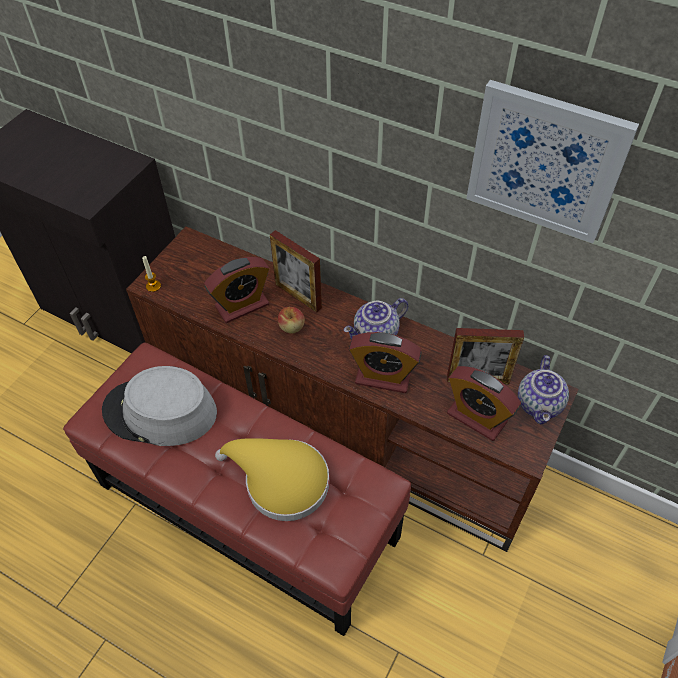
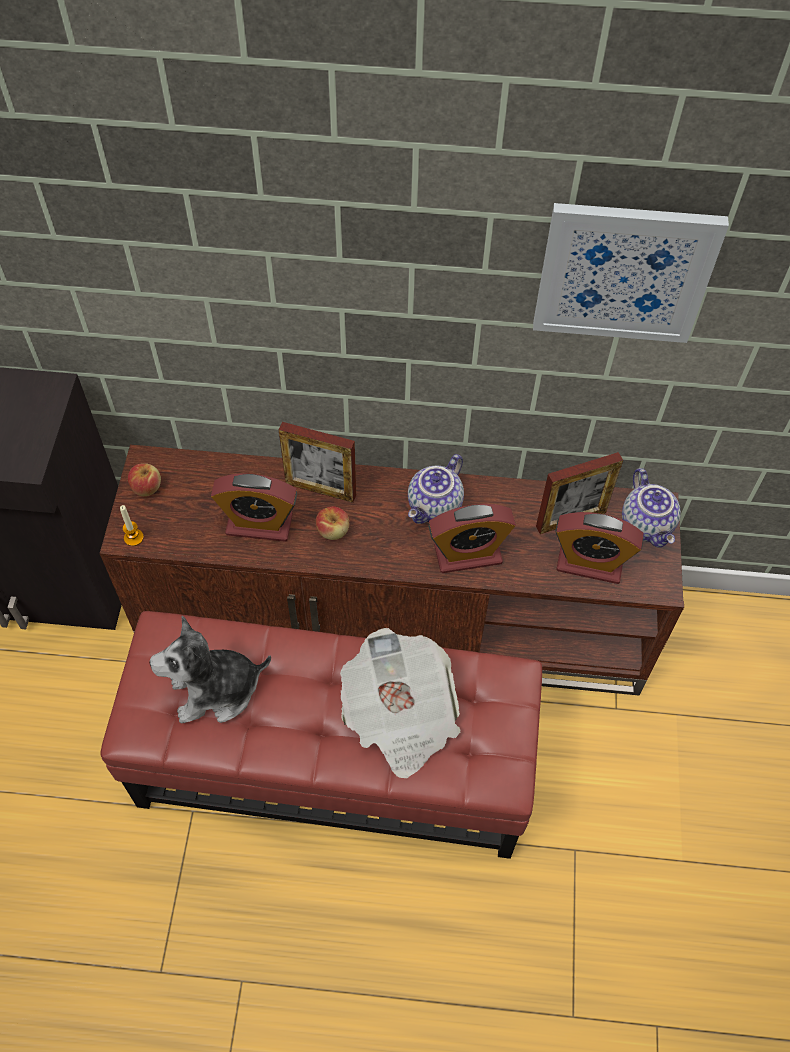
camera: 25 degrees left, 5 degrees up
(160, 412) = (216, 690): grey hat -> plush toy
(180, 256) = (146, 487): none -> apple
(242, 305) = (259, 524): alarm clock -> alarm clock turned 60 degrees clockwise
(280, 481) = (400, 716): yellow hat -> newspaper

